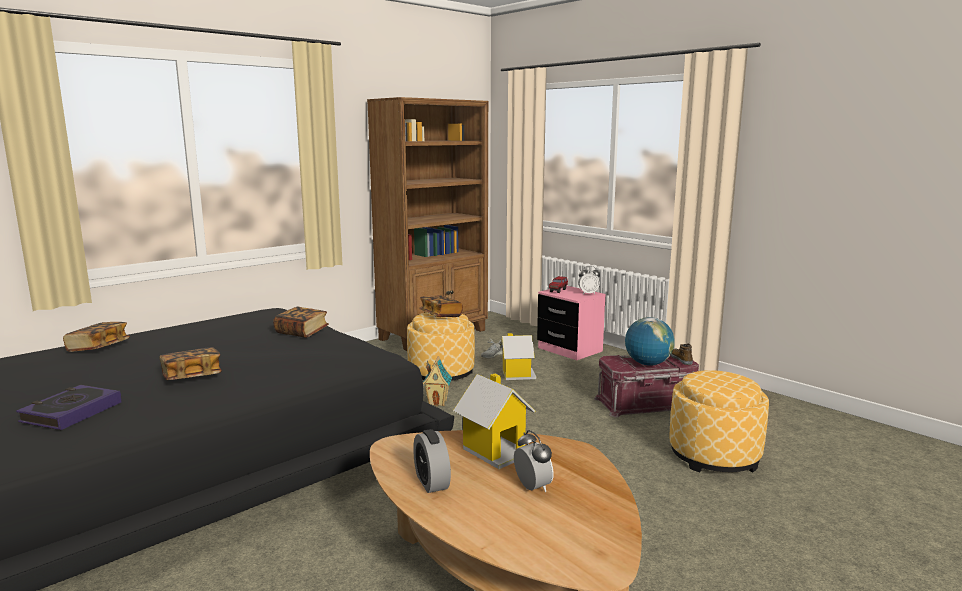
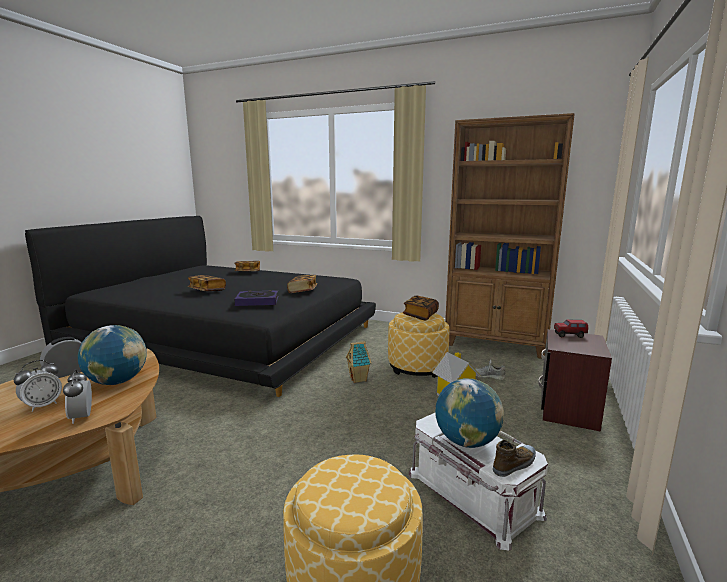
camera: 65 degrees right, 0 degrees up
(71, 412) = (158, 288): book -> book (257, 301)
(495, 450) = (117, 382): toy house -> globe
(569, 350) = (568, 410): pink nightstand -> brown nightstand
(588, 293) = (590, 349): alarm clock -> alarm clock (82, 417)
(646, 404) = (471, 494): red storage box -> white storage box

